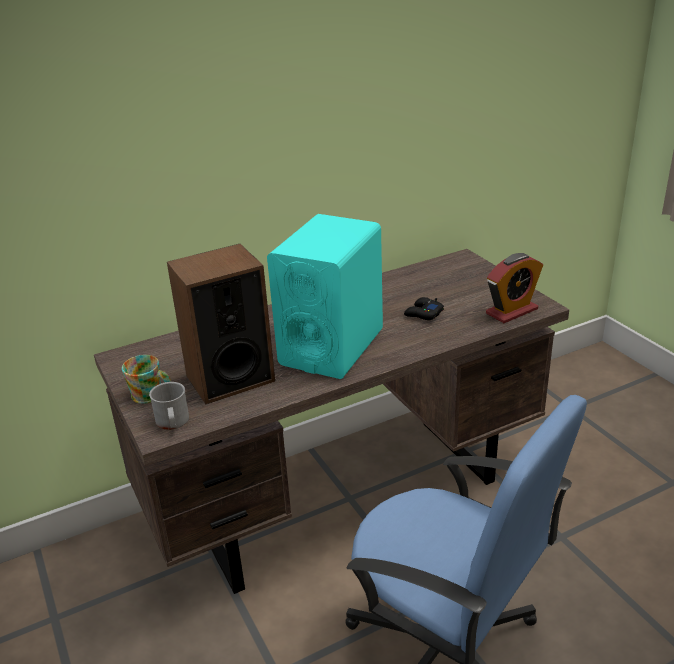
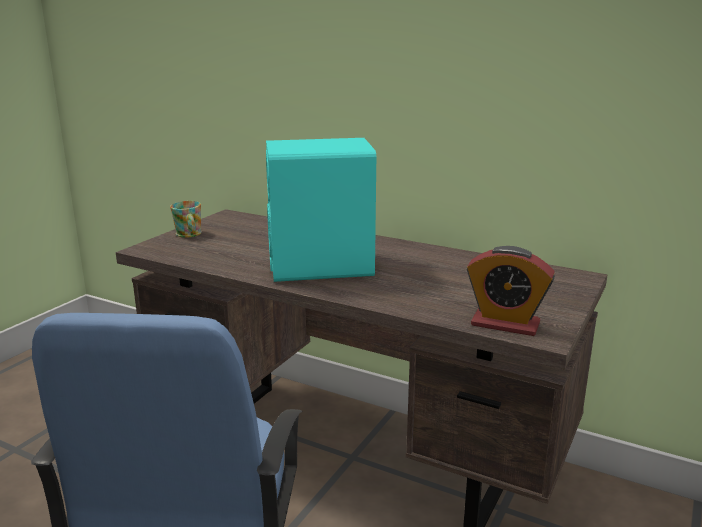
camera: 55 degrees right, 10 degrees down
(173, 423) = (159, 249): grey mug -> none
(230, 378) = (234, 248): speaker -> none
(423, 314) = (432, 286): black game controller -> none

